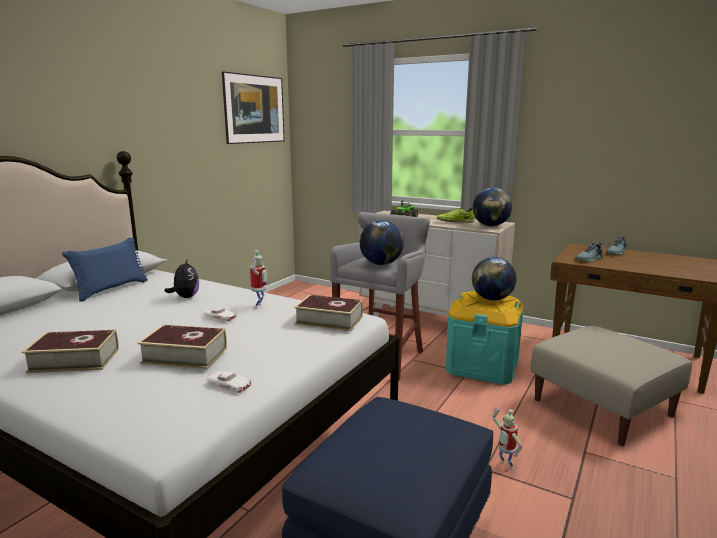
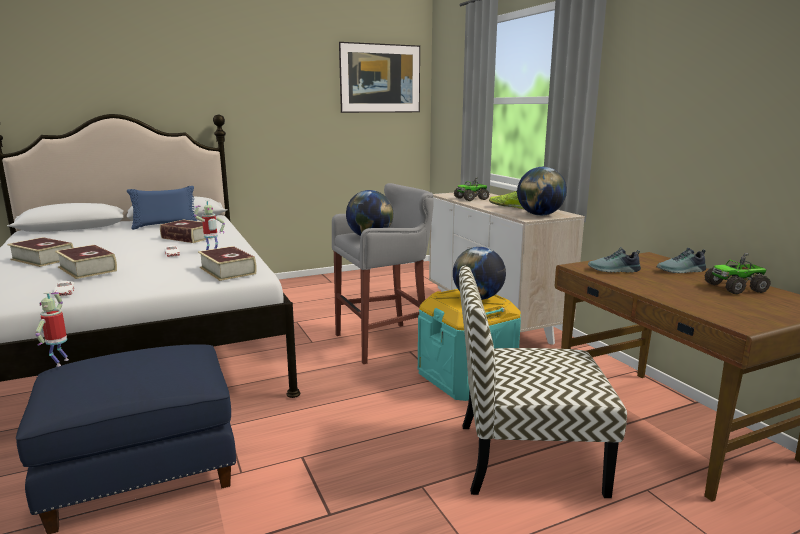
camera: 35 degrees right, 0 degrees up
(185, 297) = (188, 237): plush toy -> book
(505, 465) = (323, 462): toy robot -> toy robot (60, 362)
(601, 407) = (526, 458): beige ottoman -> chair
(663, 258) = (736, 288): none -> toy truck

